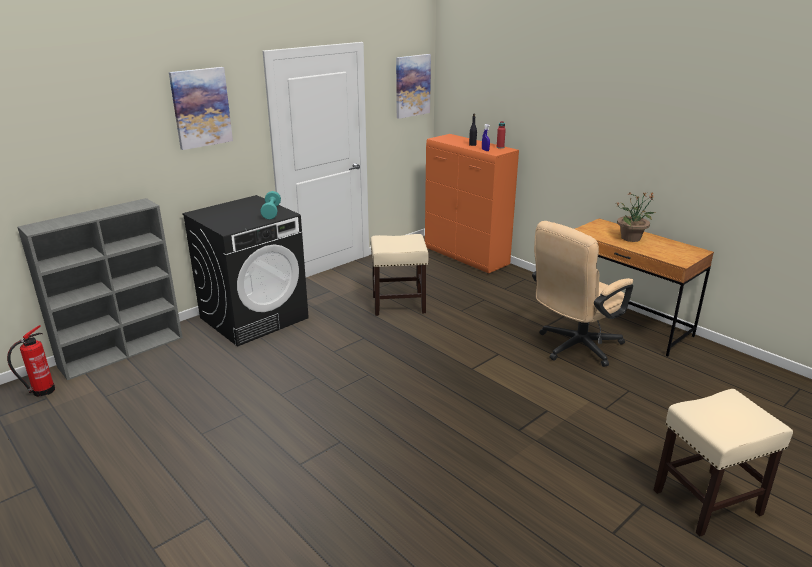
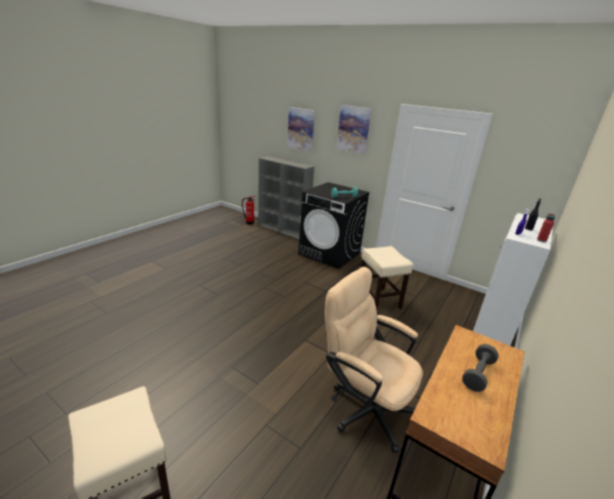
camera: 75 degrees right, 0 degrees up
(412, 86) = (542, 166): picture -> picture (301, 129)
(466, 257) = (493, 329): orange cabinet -> white cabinet
(631, 238) = (478, 374): potted plant -> grey dumbbell

